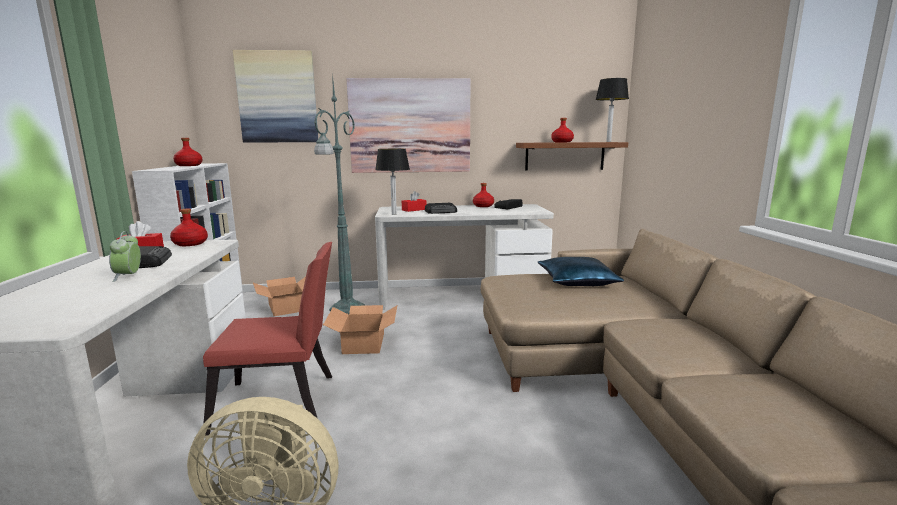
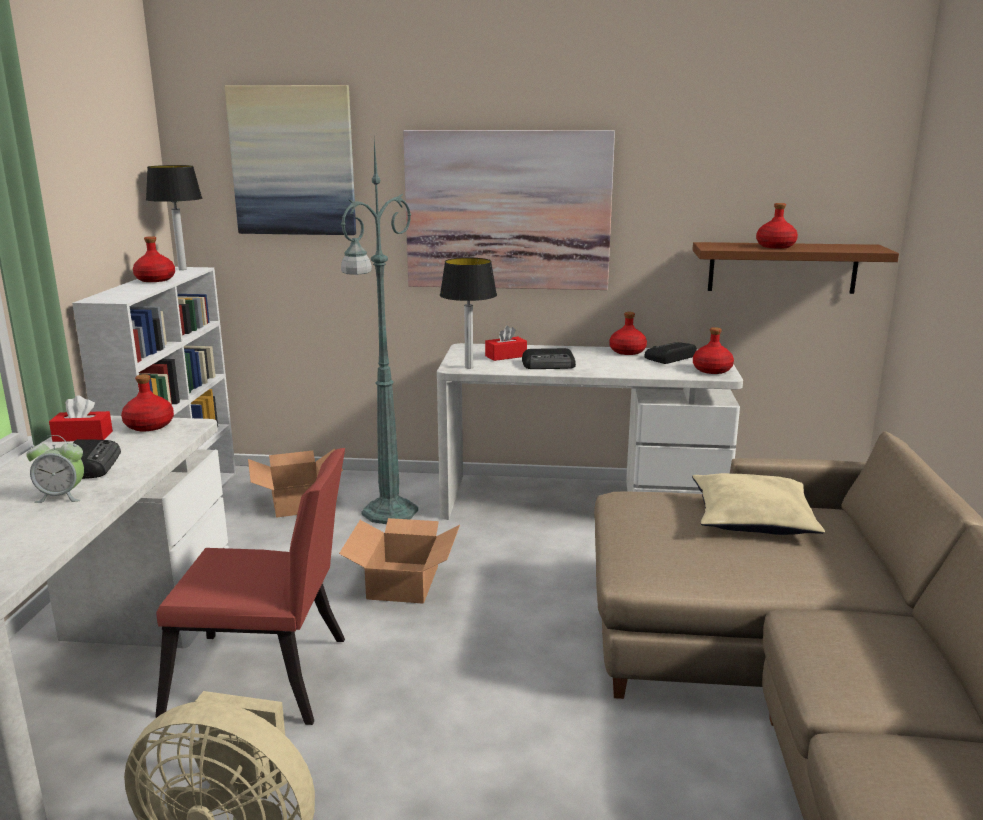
camera: 10 degrees right, 5 degrees up
(128, 276) = (61, 496): alarm clock -> alarm clock turned 90 degrees counterclockwise
(534, 210) = (711, 370): none -> red bottle
(577, 281) = (752, 519): blue pillow -> beige pillow
(608, 142) = (863, 248): table lamp -> table lamp (182, 269)

